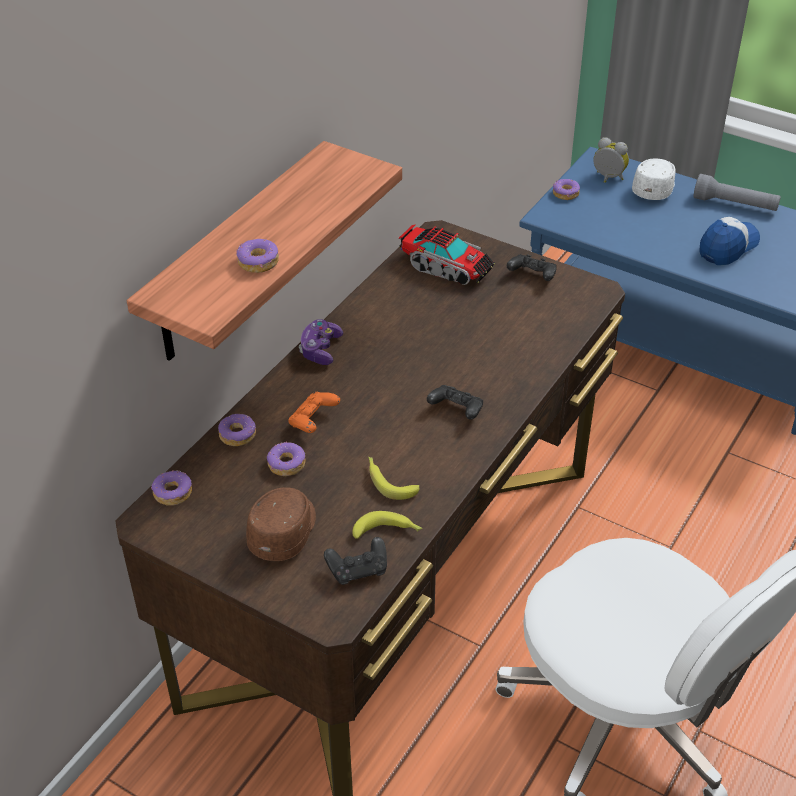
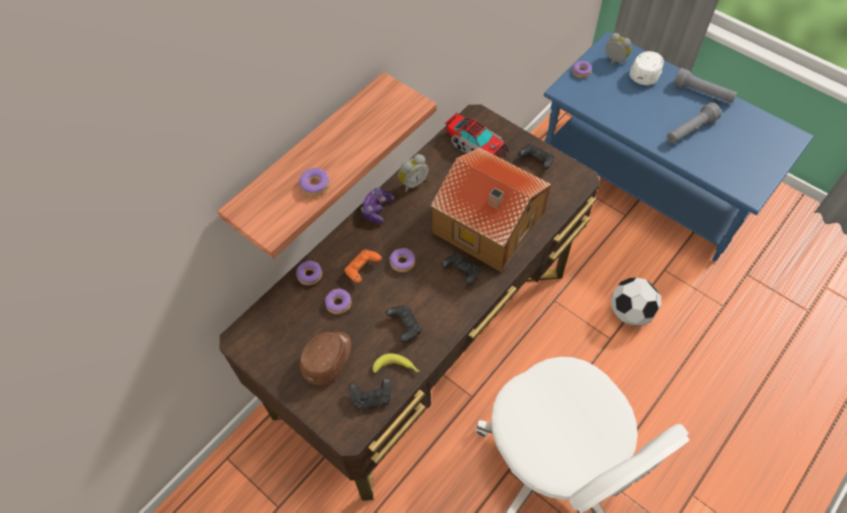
camera: 10 degrees right, 15 degrees up
(172, 493) = (259, 318): donut -> donut (402, 262)
(365, 315) = (412, 183): none -> alarm clock
(388, 481) = (404, 326): banana -> black game controller
(483, 354) = (488, 226): none -> toy house
(691, 510) = (630, 312): none -> football
(728, 247) = (690, 130): cap -> grey flashlight

